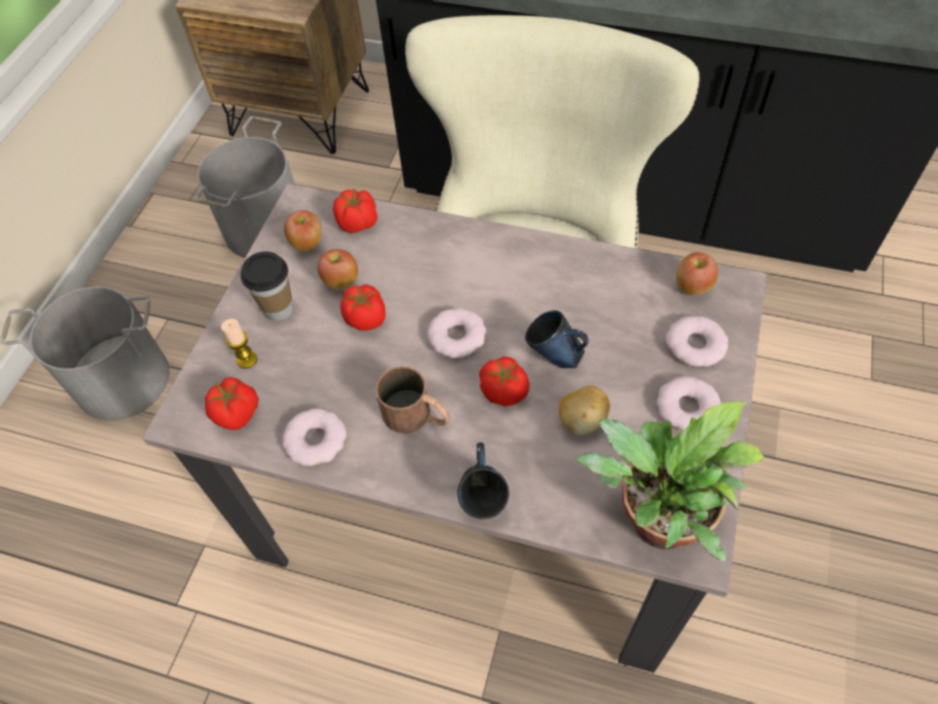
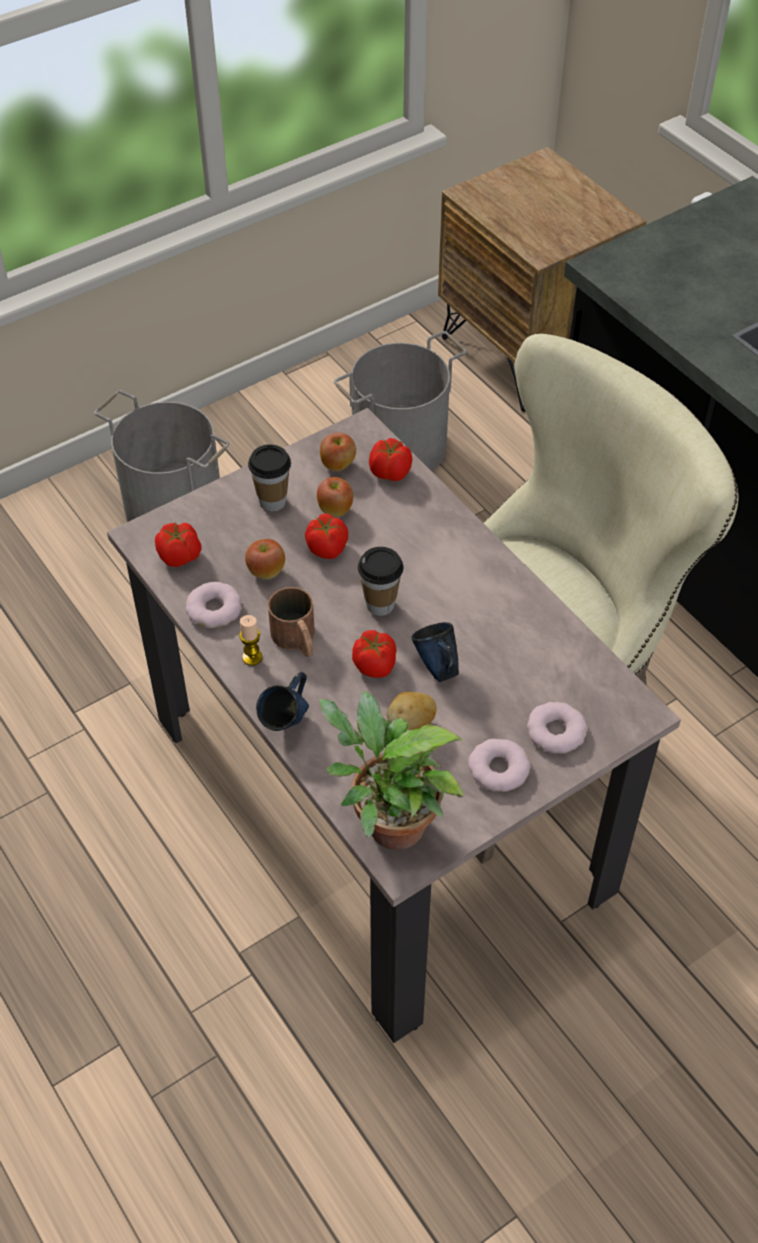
camera: 35 degrees right, 5 degrees down
(247, 360) = (218, 523): candle -> candle (252, 657)
(457, 336) = (380, 604): donut -> cup
(692, 287) = (604, 689): apple -> apple (266, 572)

